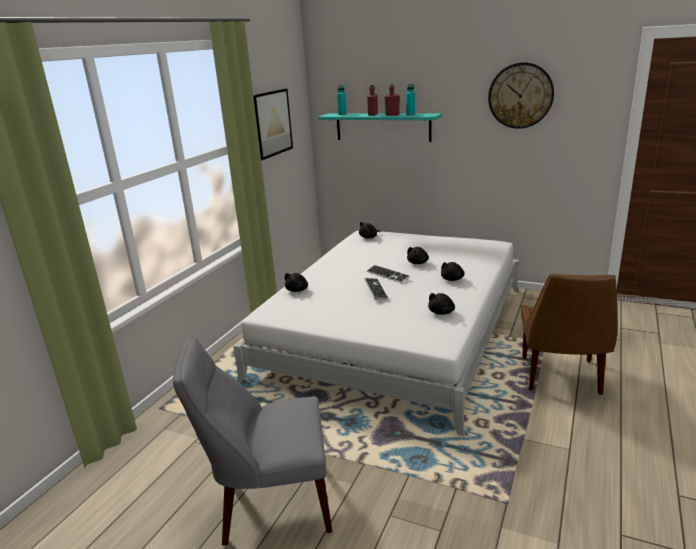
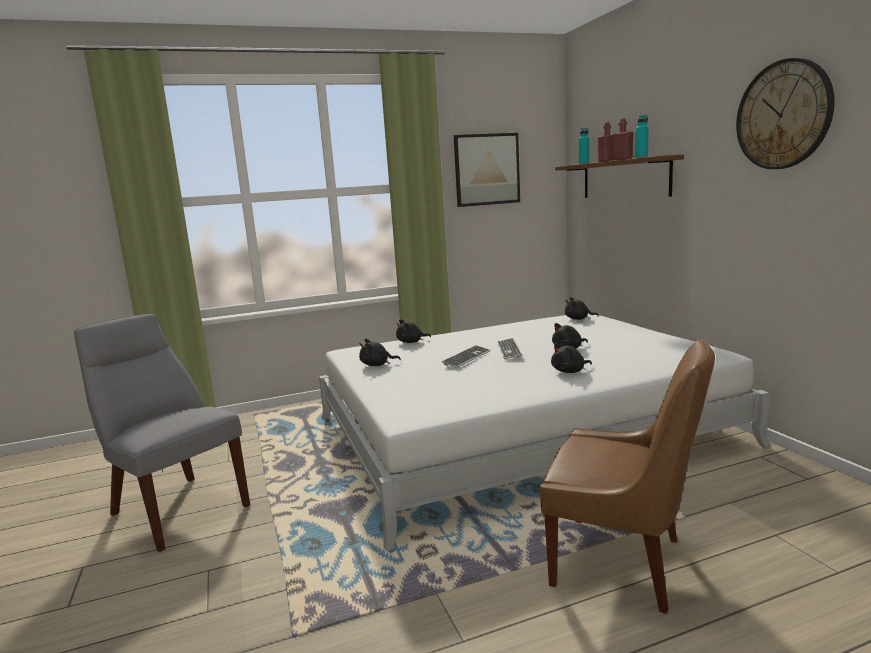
camera: 45 degrees right, 10 degrees down
(382, 127) = (624, 179): turquoise shelf -> brown shelf
(442, 312) = (479, 394): black plush toy -> black plush toy (377, 365)
(560, 377) = (622, 563): brown chair -> brown chair turned 120 degrees counterclockwise

